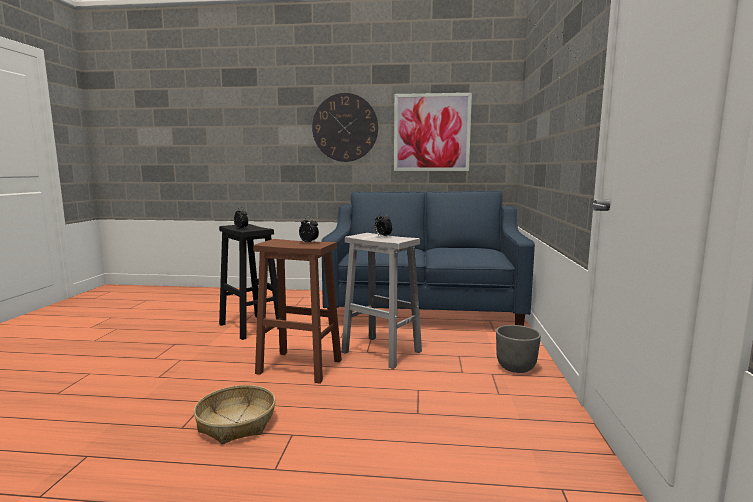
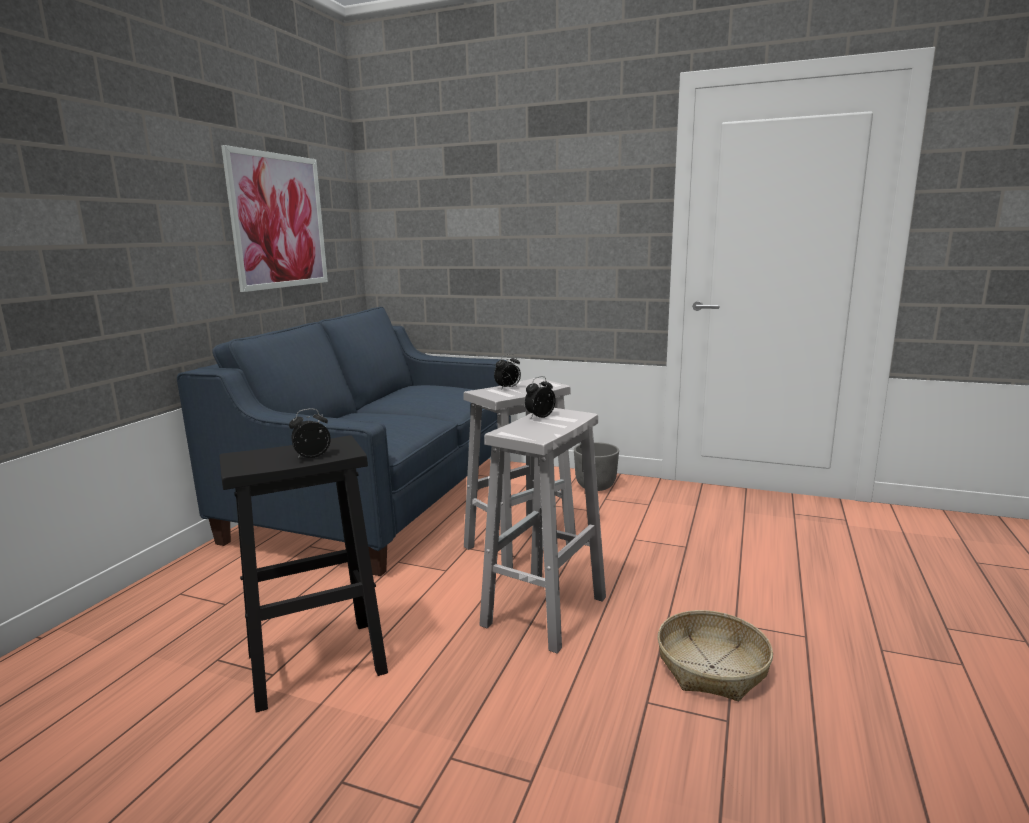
camera: 75 degrees left, 5 degrees up
(298, 366) = (544, 612): brown stool -> white stool
(345, 127) = (147, 206): wall clock -> none

